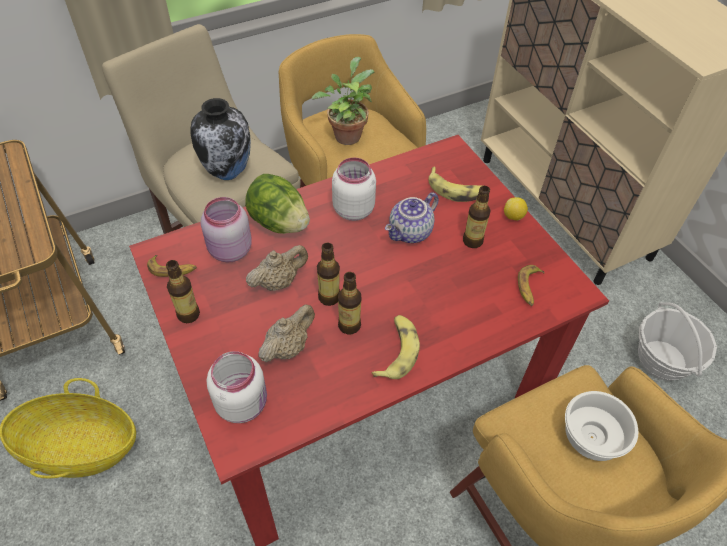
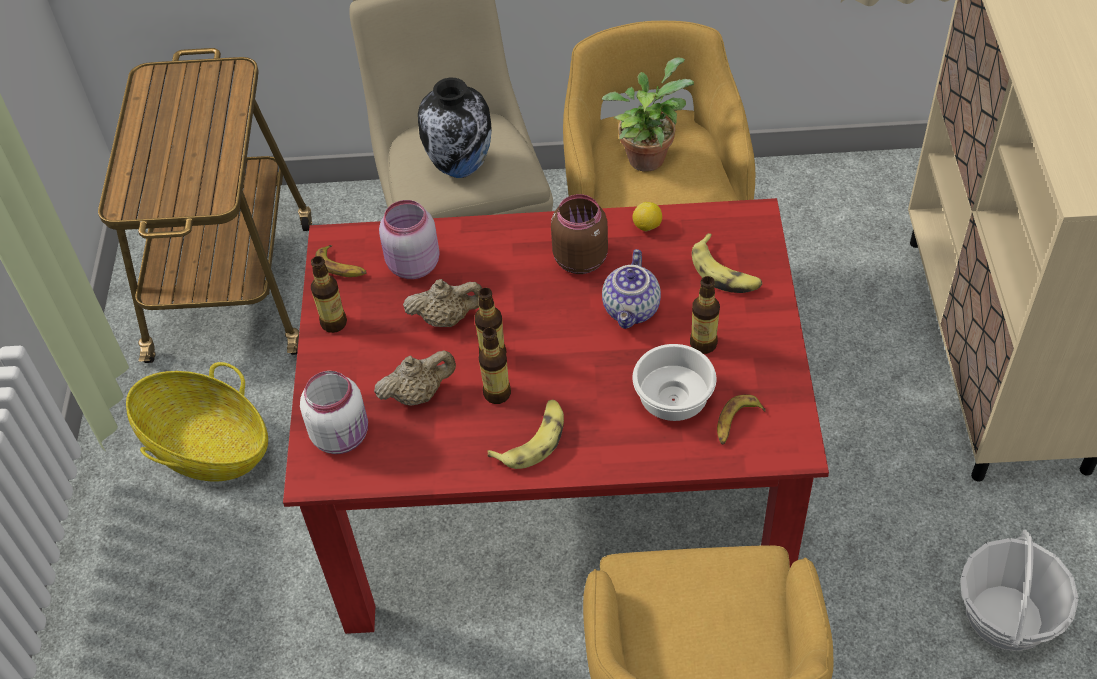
camera: 30 degrees right, 0 degrees up
(279, 223) = (484, 249): lettuce -> none
(352, 209) = (580, 258): white jar -> brown jar
(410, 233) = (632, 310): teapot -> teapot turned 60 degrees counterclockwise
(513, 216) = (776, 330): lemon -> lemon (647, 226)
(589, 437) = (716, 620): white bowl -> white bowl (670, 399)

